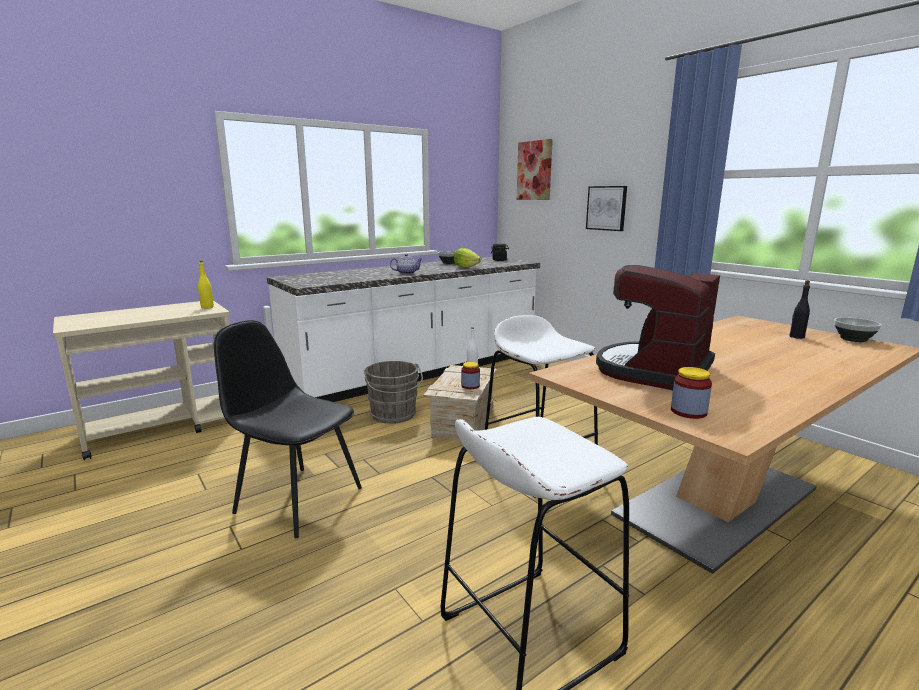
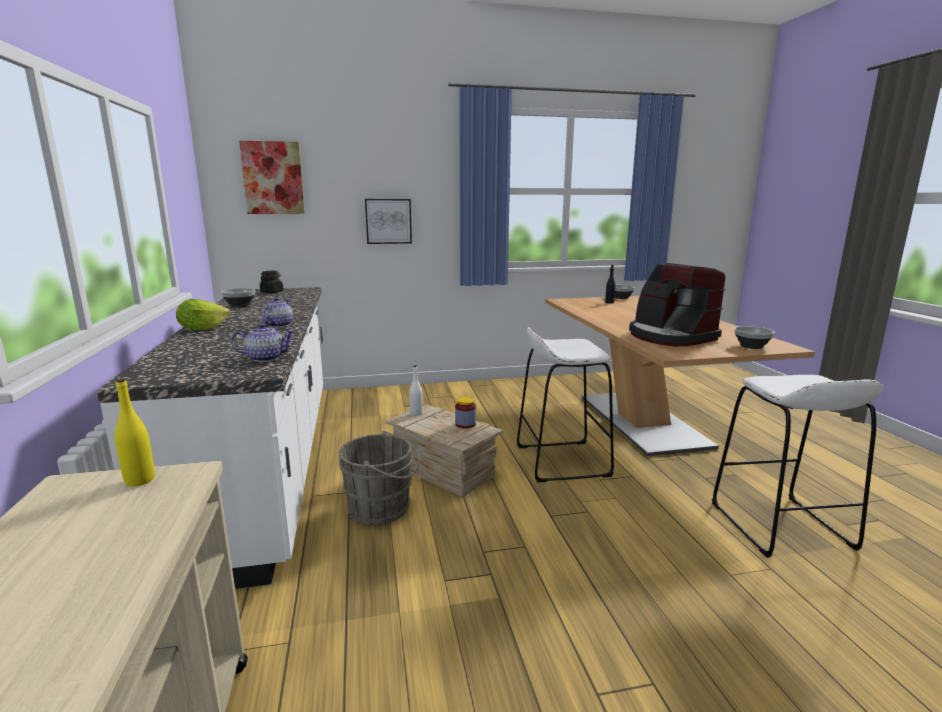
camera: 65 degrees left, 0 degrees up
(297, 499) = (553, 620): black chair -> none
(331, 281) = (265, 358): none -> teapot
(466, 267) = (290, 305): lettuce -> lettuce (202, 329)
(688, 412) = (751, 346): jar -> bowl

